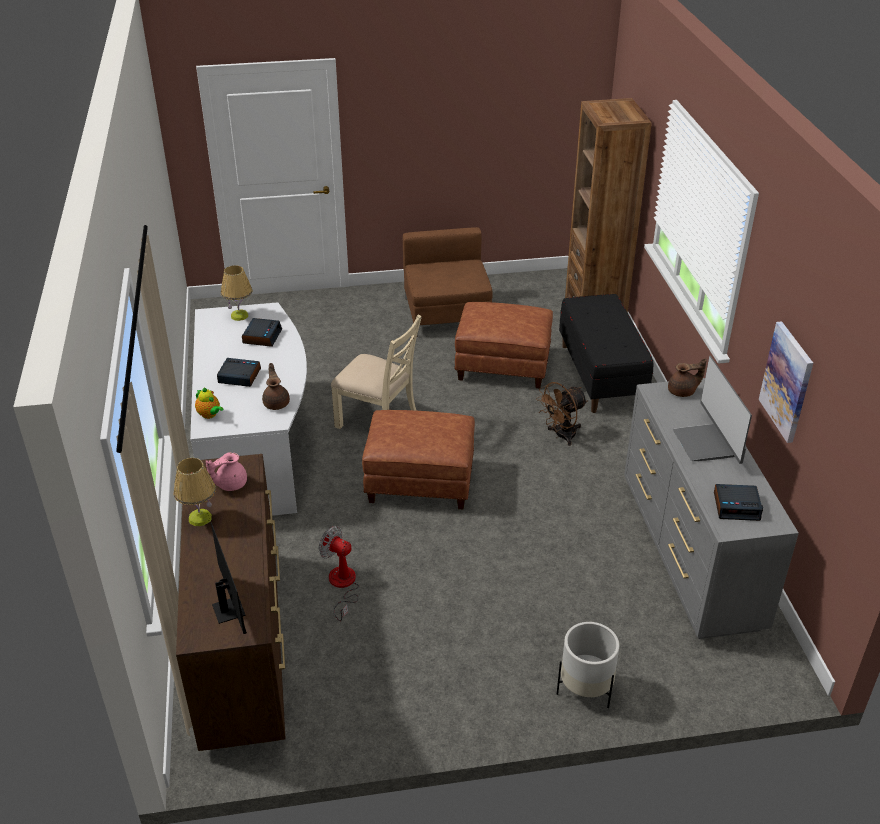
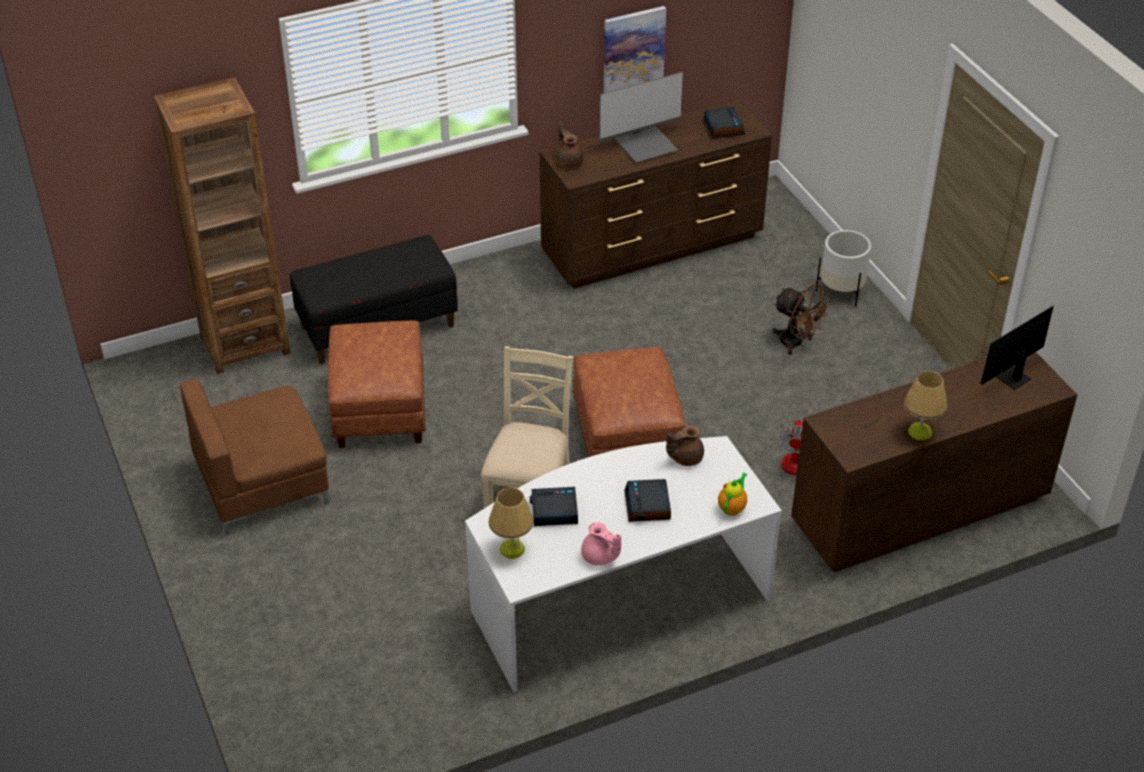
camera: 105 degrees left, 5 degrees up
(230, 484) = (862, 426): pink teapot -> pink teapot (600, 557)
(561, 436) = (505, 344): brown fan -> brown fan (797, 343)
(689, 554) = (653, 246): grey dresser -> brown dresser

